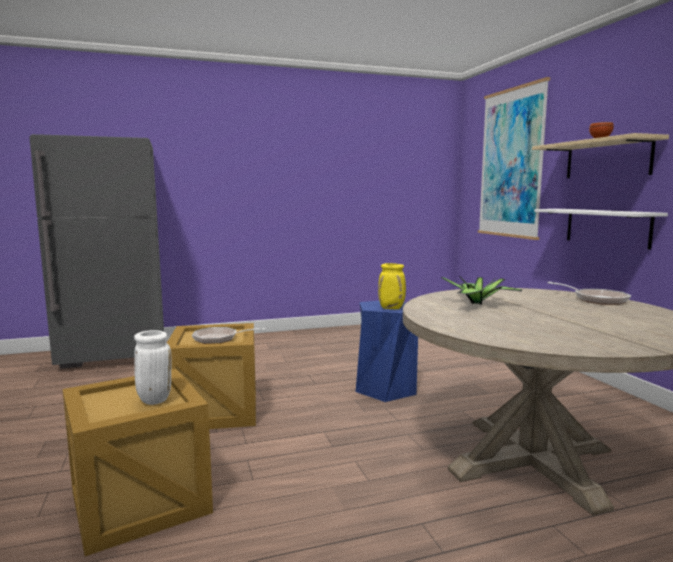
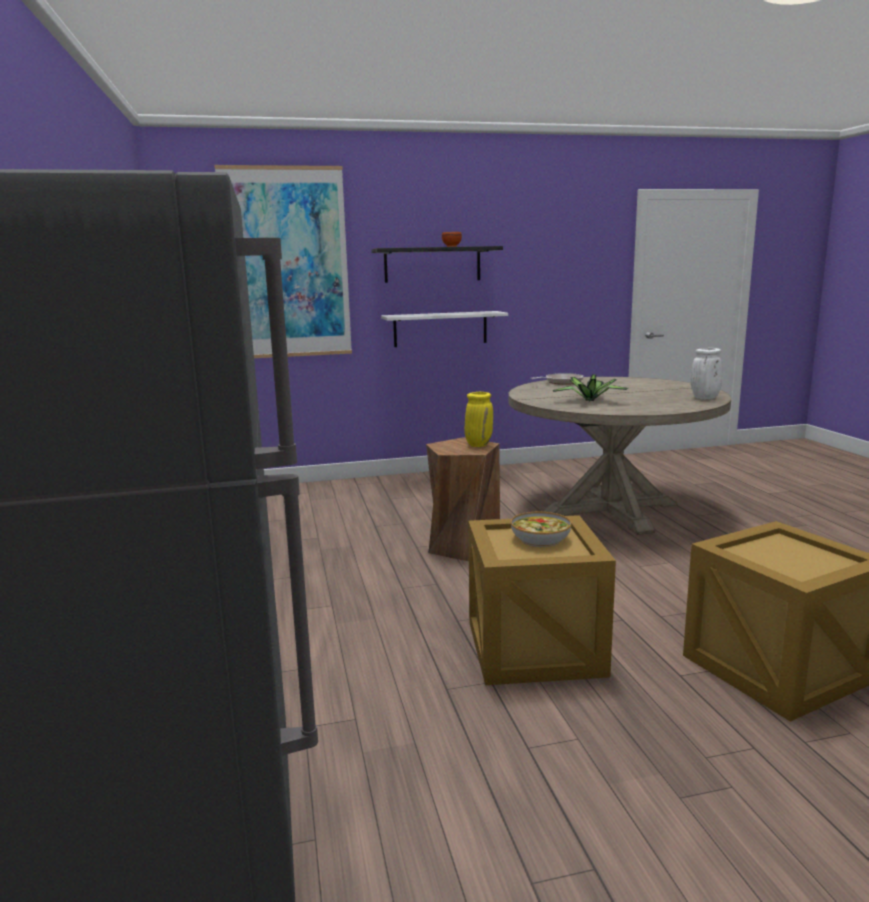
camera: 85 degrees left, 5 degrees up
(153, 400) = (778, 548): white vase -> white vase (704, 398)
(219, 339) = (540, 539): frying pan -> bowl
(385, 389) = (462, 546): blue stool -> brown stool
(607, 159) = (432, 264): beige shelf -> black shelf

